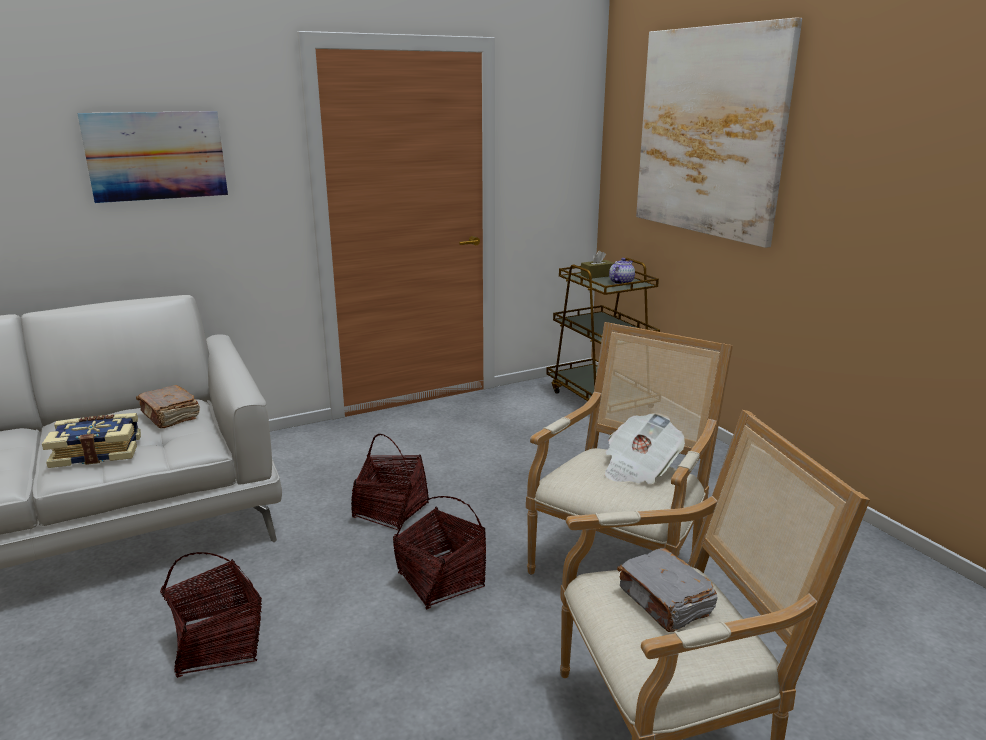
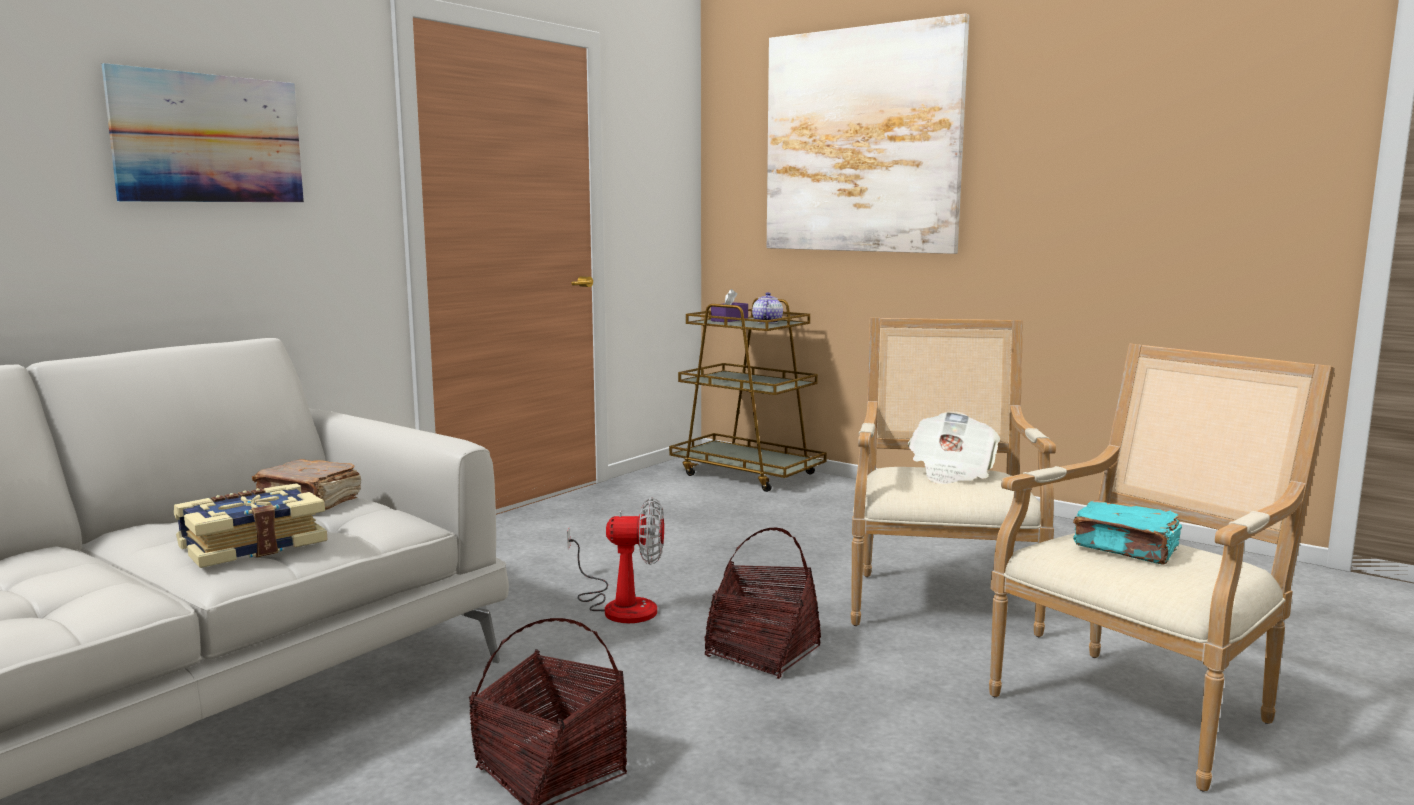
camera: 25 degrees left, 10 degrees down
(391, 510) = (620, 605): basket -> fan
(597, 275) = (729, 320): brown tissue box -> purple tissue box
(665, 602) = (1126, 549): grey book -> turquoise book

